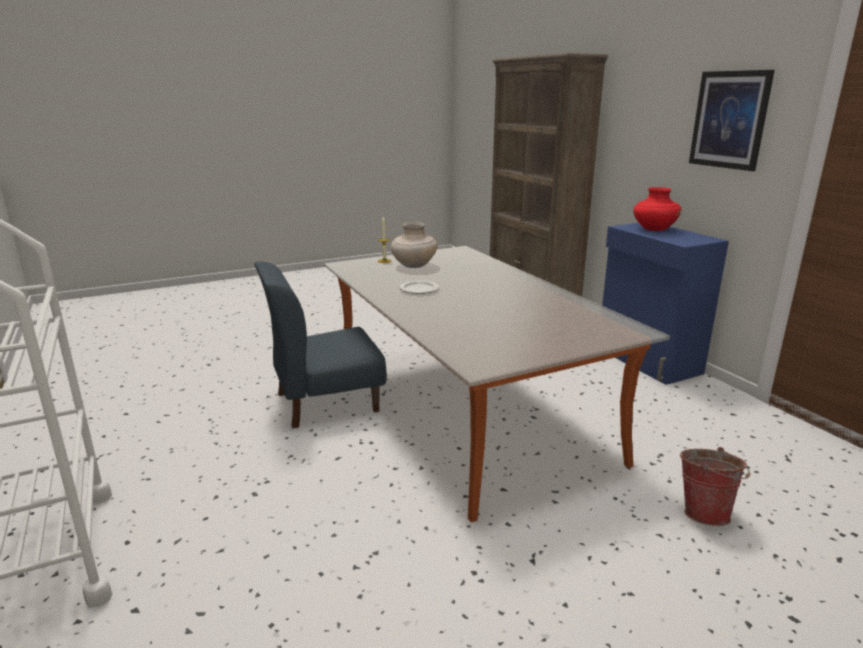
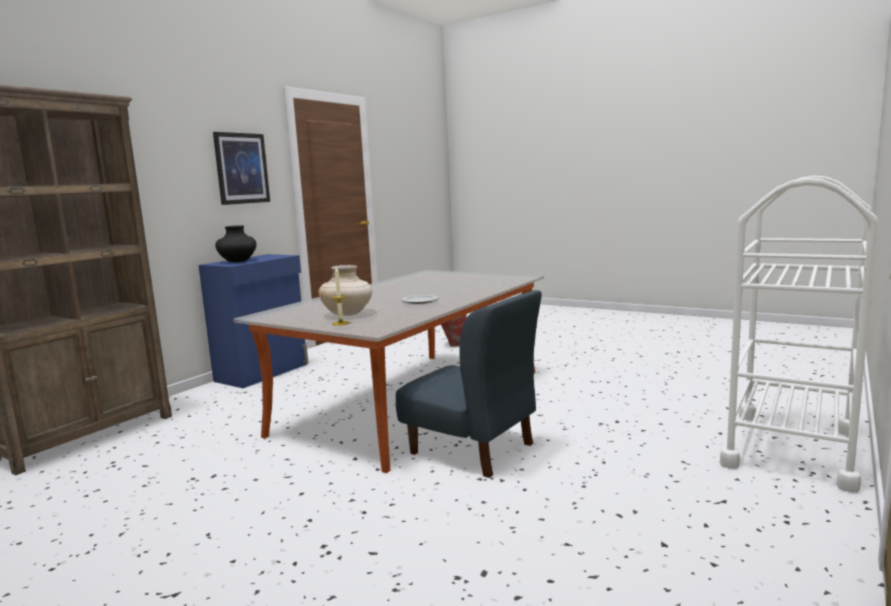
camera: 120 degrees left, 10 degrees down
(654, 229) = (238, 261): red vase -> black vase

